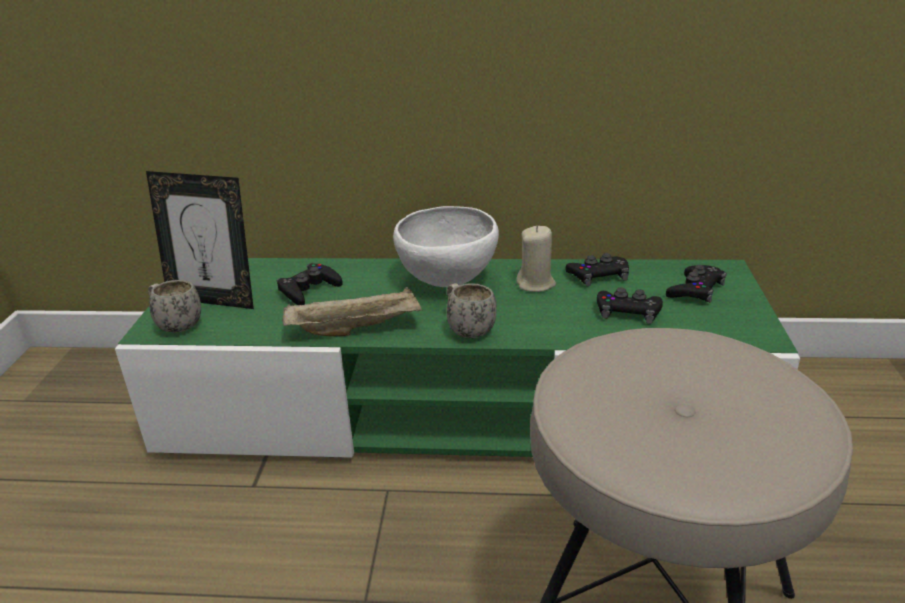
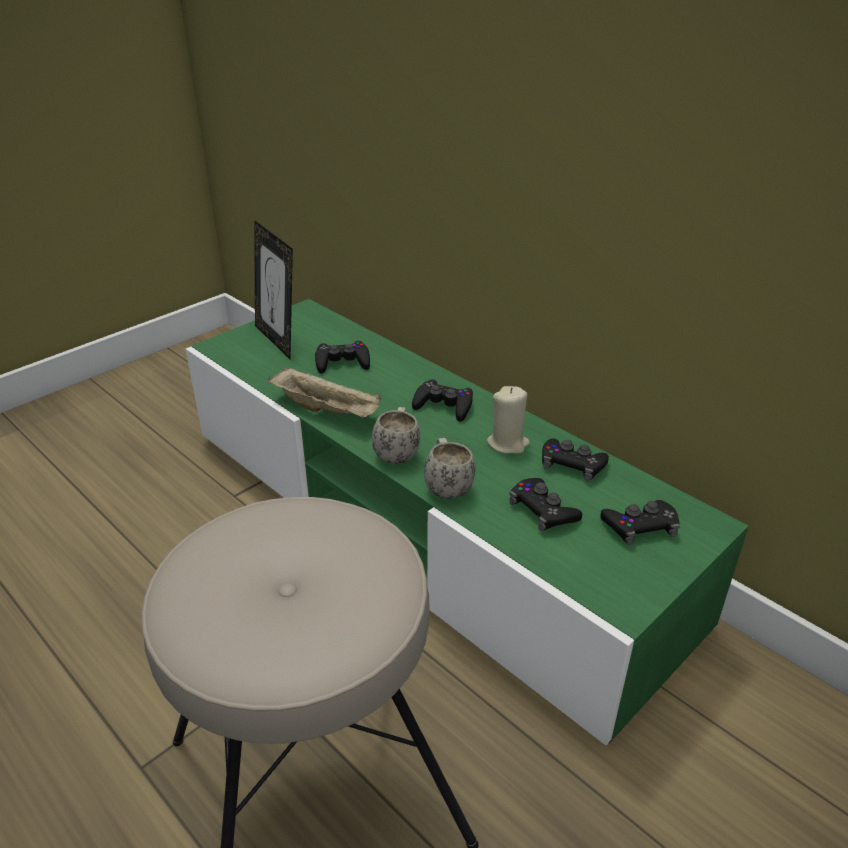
camera: 40 degrees right, 5 degrees up
(175, 325) = (234, 348): white mug -> white mug (446, 485)
(448, 282) = (444, 405): white bowl -> black game controller

